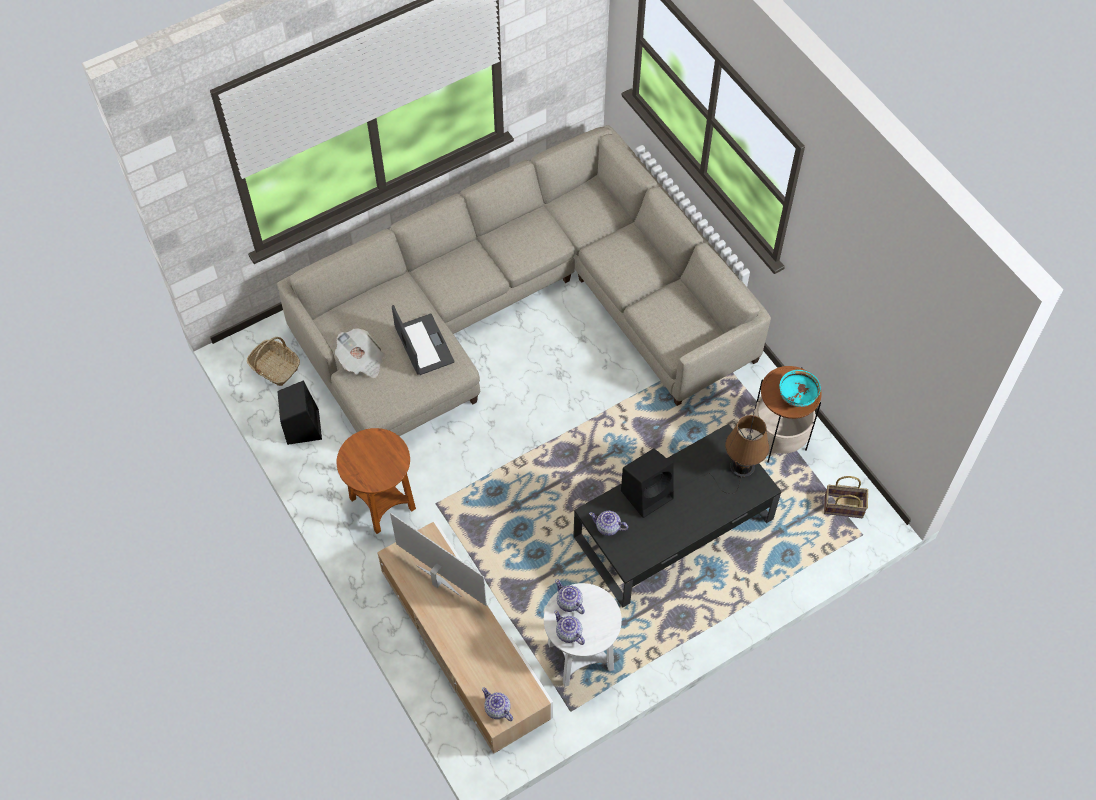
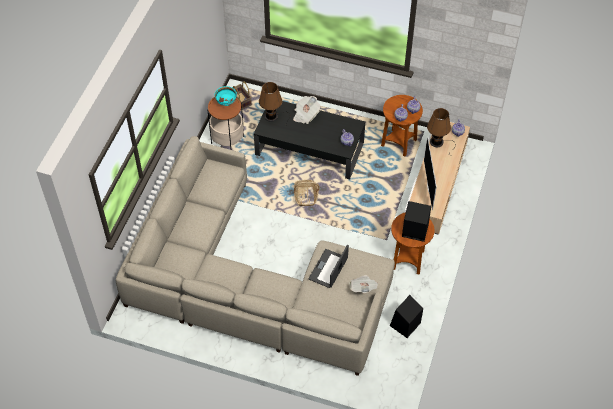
camera: 130 degrees left, 5 degrees down
(274, 367) = (387, 365): basket -> basket (306, 196)
(504, 663) = (438, 142): none -> brown table lamp
(580, 657) = (399, 142): white side table -> brown side table
(647, 493) = (317, 139): black speaker -> black speaker (414, 230)
(706, 512) = (305, 115): none -> newspaper

